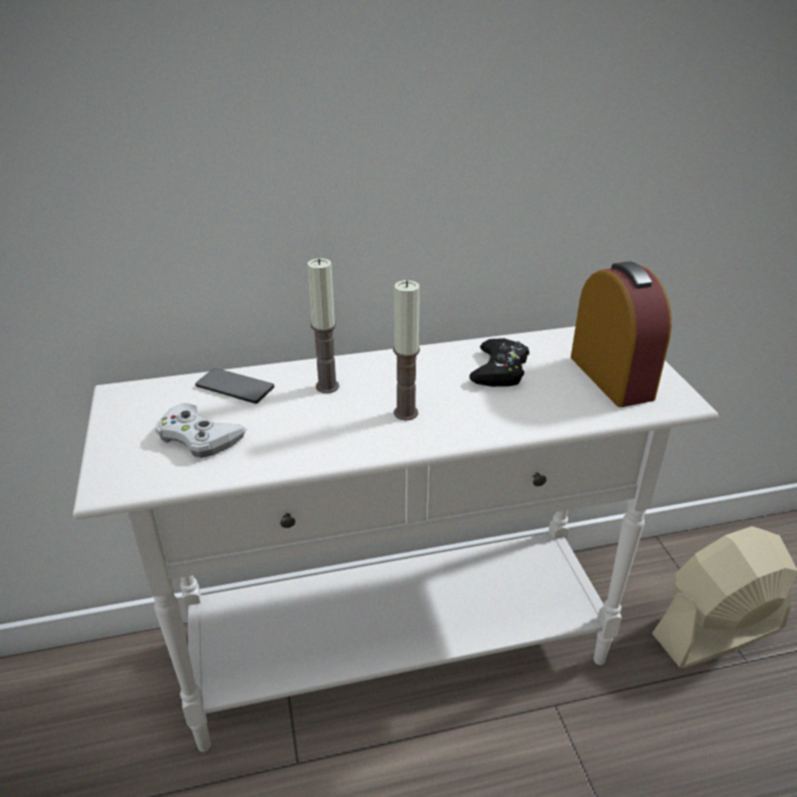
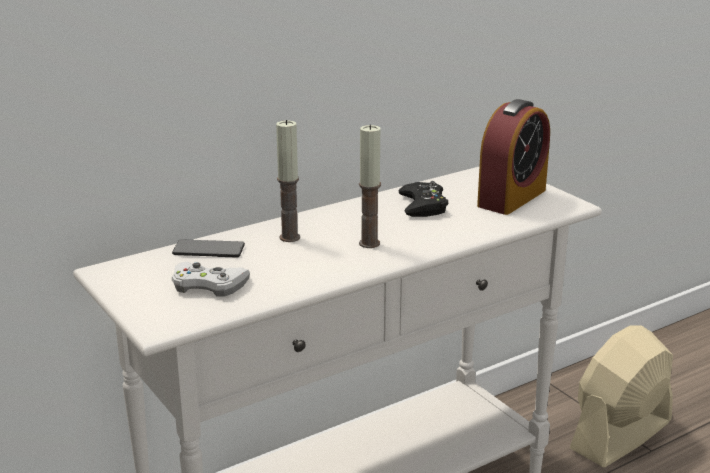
camera: 20 degrees left, 10 degrees down
(611, 377) = (512, 198): alarm clock -> alarm clock turned 75 degrees clockwise

